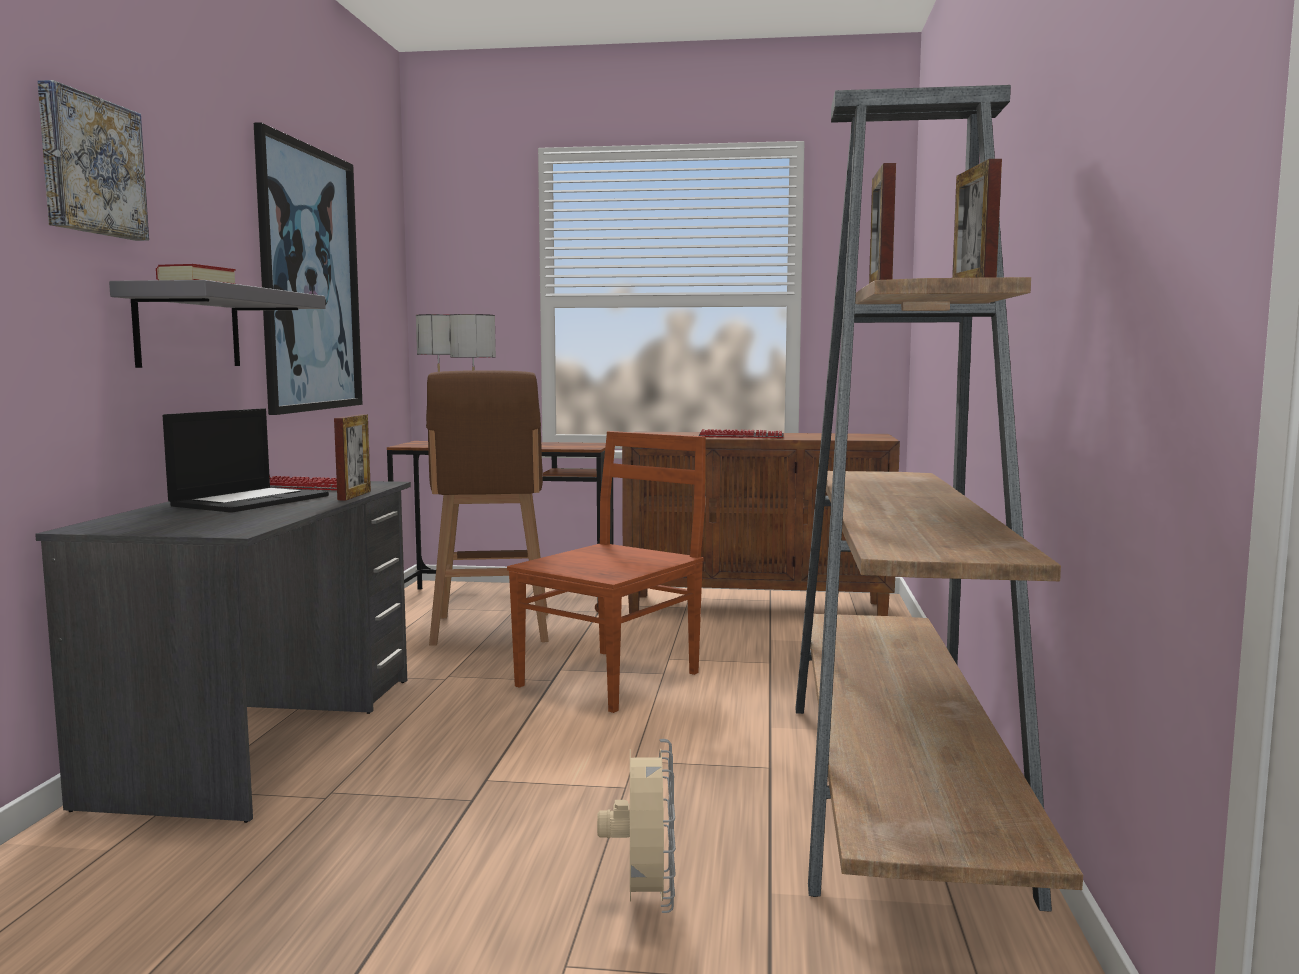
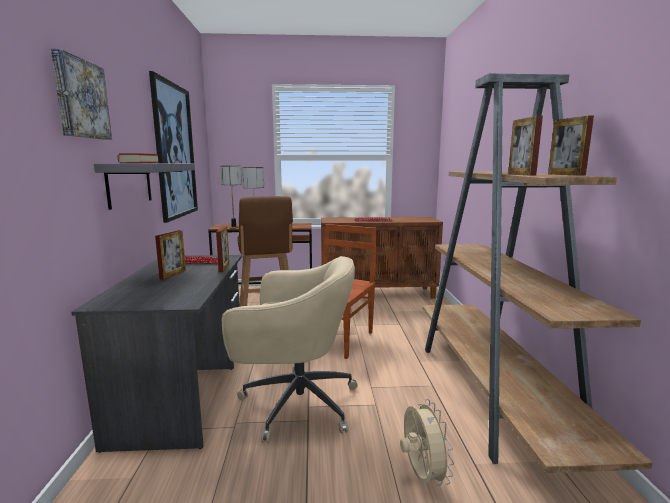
camera: 10 degrees left, 5 degrees up
(250, 500) = (173, 274): laptop -> picture frame
(463, 773) = (295, 403): none -> beige office chair

